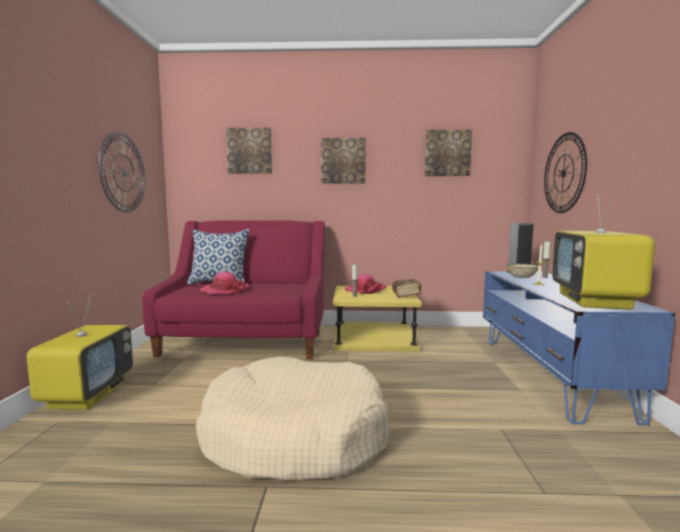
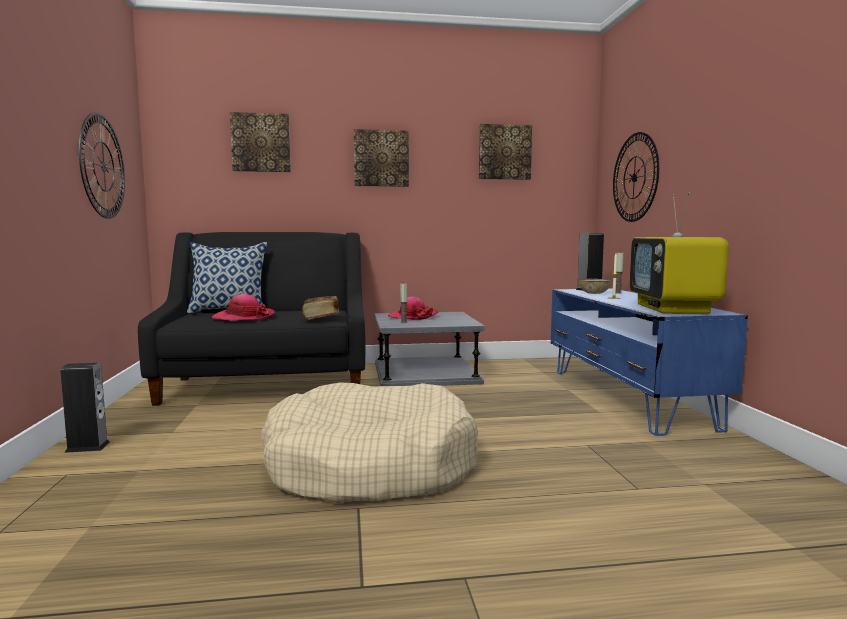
camera: 10 degrees left, 0 degrees up
(88, 394) = (87, 447): television -> speaker
(246, 341) = (267, 384): red sofa -> black sofa
(374, 337) = (425, 373): yellow side table -> grey side table
(406, 295) = (464, 320): book -> book (321, 318)

